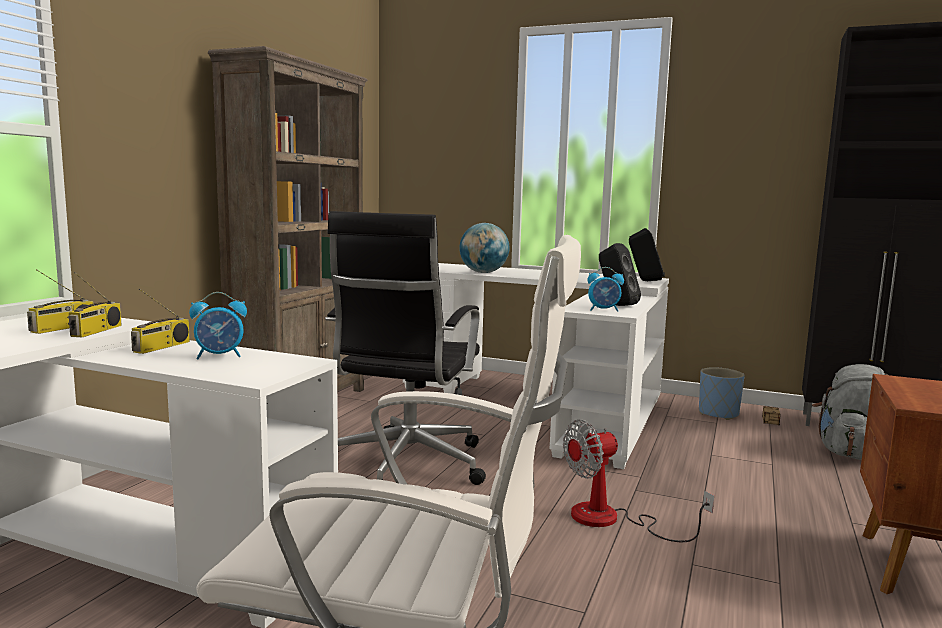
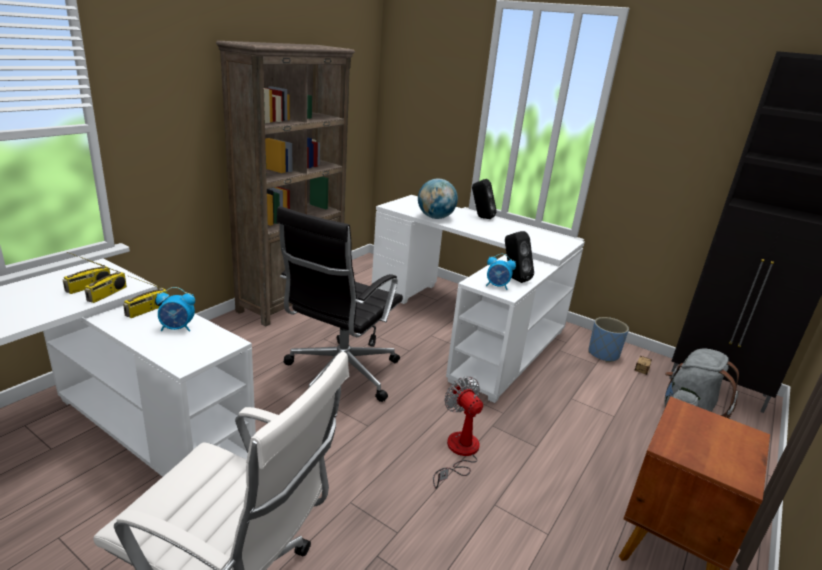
camera: 10 degrees right, 15 degrees up
(611, 520) = (459, 452): fan -> fan turned 75 degrees clockwise
(644, 281) = (559, 245): black speaker -> black speaker (481, 217)

